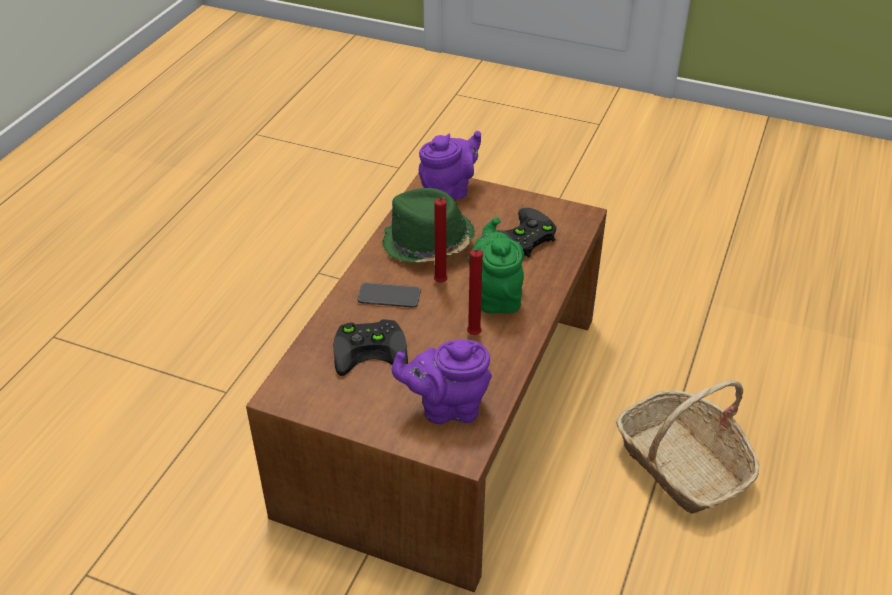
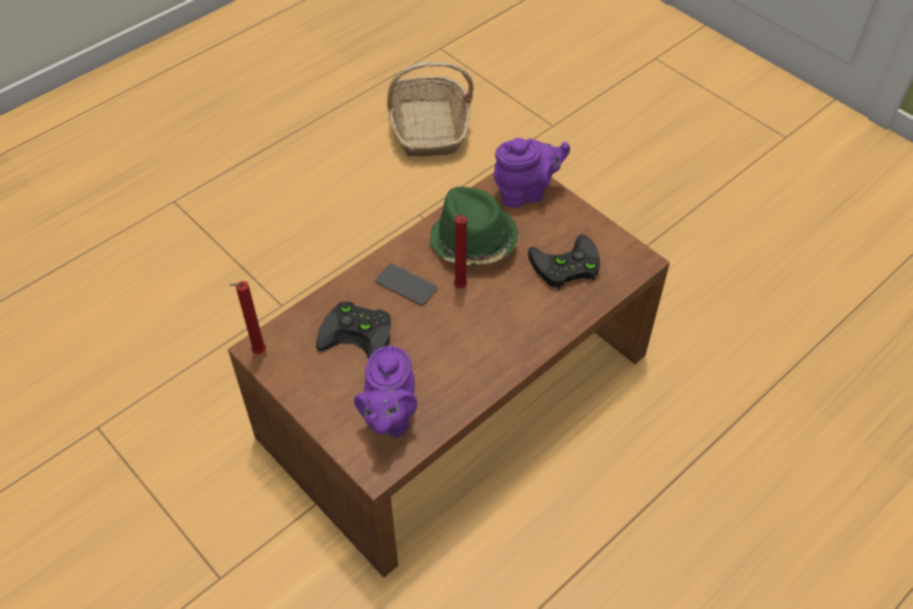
camera: 25 degrees right, 10 degrees up
(447, 407) = (389, 418): purple teapot -> purple teapot turned 105 degrees counterclockwise
(473, 336) = (455, 354): red candle -> red candle (257, 353)
(496, 295) = (503, 319): green teapot -> none
(682, 465) = (642, 538): basket -> basket (428, 128)

